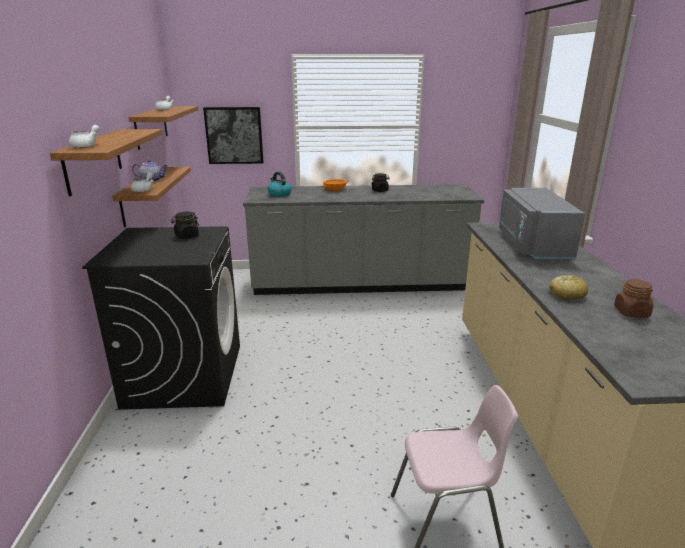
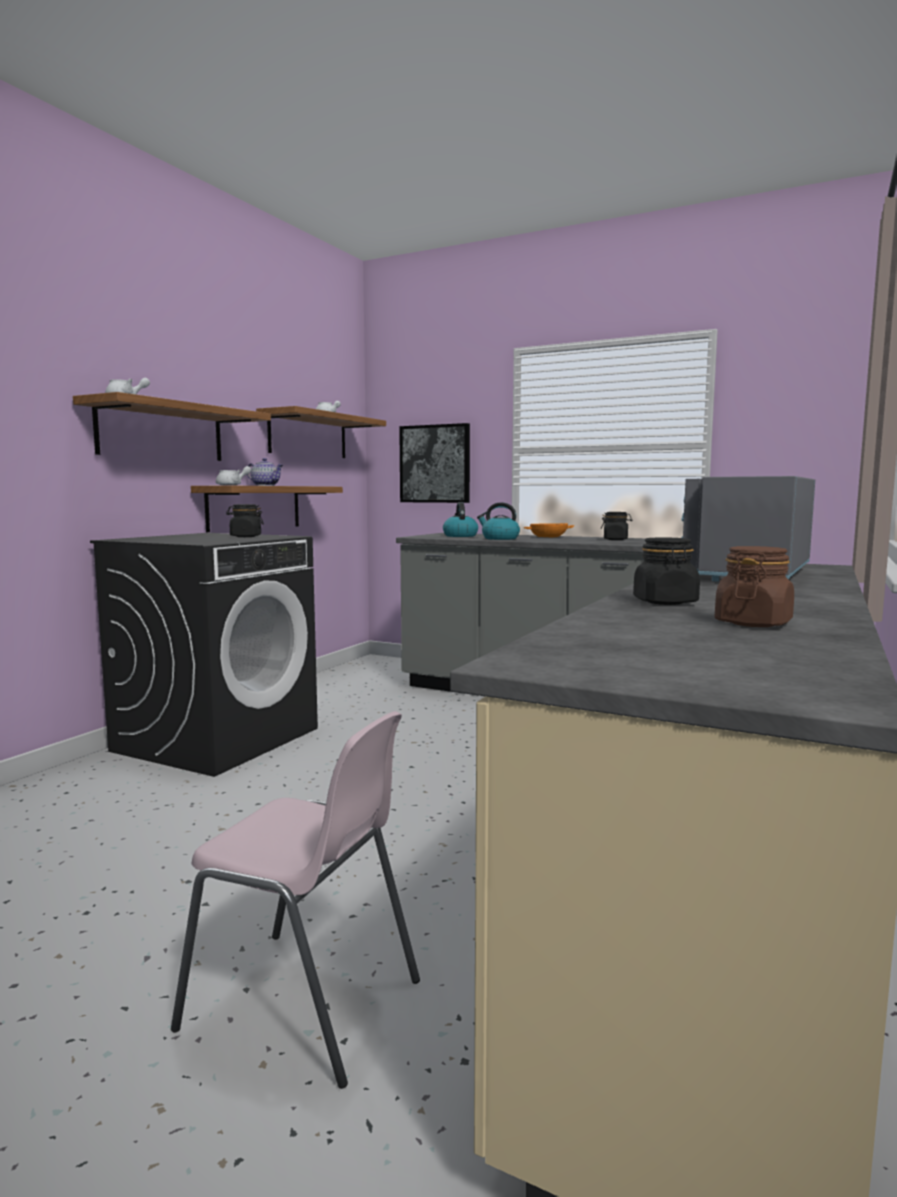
camera: 30 degrees right, 15 degrees down
(314, 197) = (499, 538): none -> kettle
(566, 294) = (665, 602): bread -> black jar

